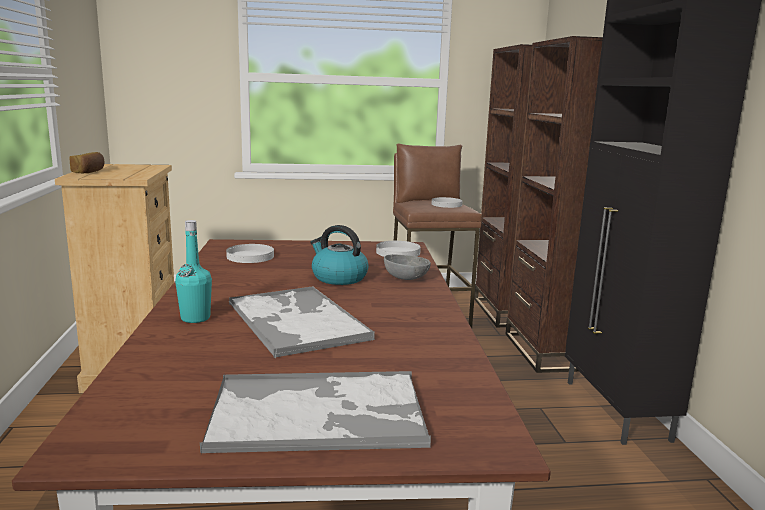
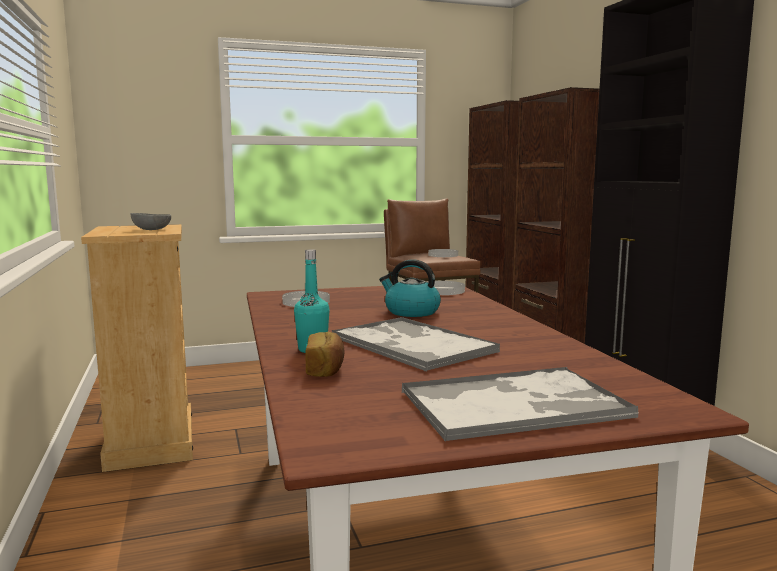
camera: 10 degrees left, 5 degrees down
(89, 172) = (107, 231): bread -> bread (326, 369)
(406, 278) = (473, 308): grey bowl -> grey bowl (152, 230)

